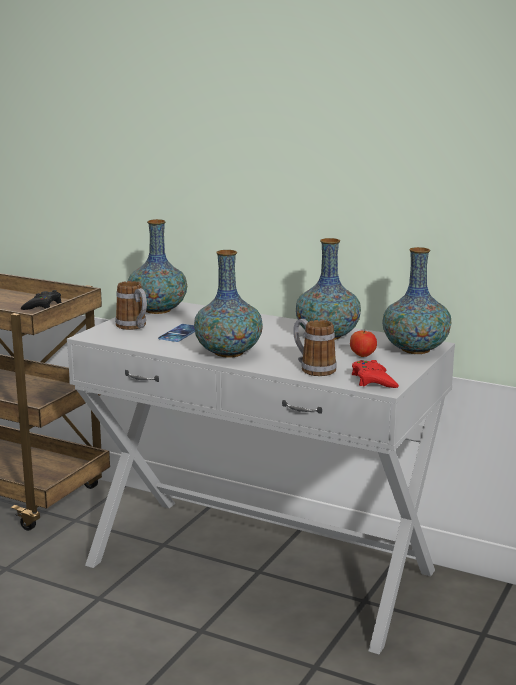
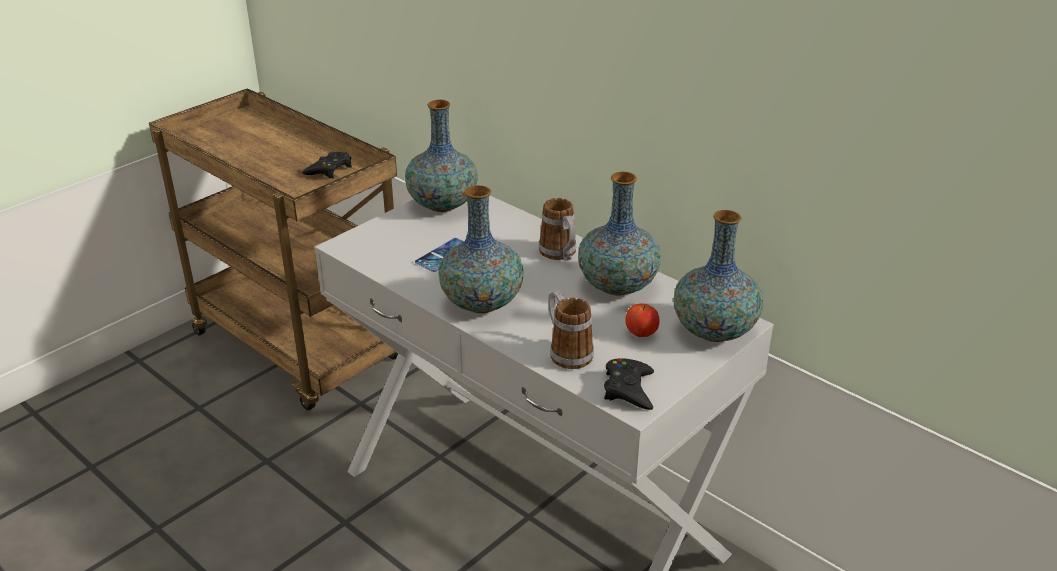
camera: 15 degrees right, 15 degrees up
(134, 327) = (399, 235): mug -> mug (560, 255)
(373, 380) = (628, 389): red game controller -> black game controller

